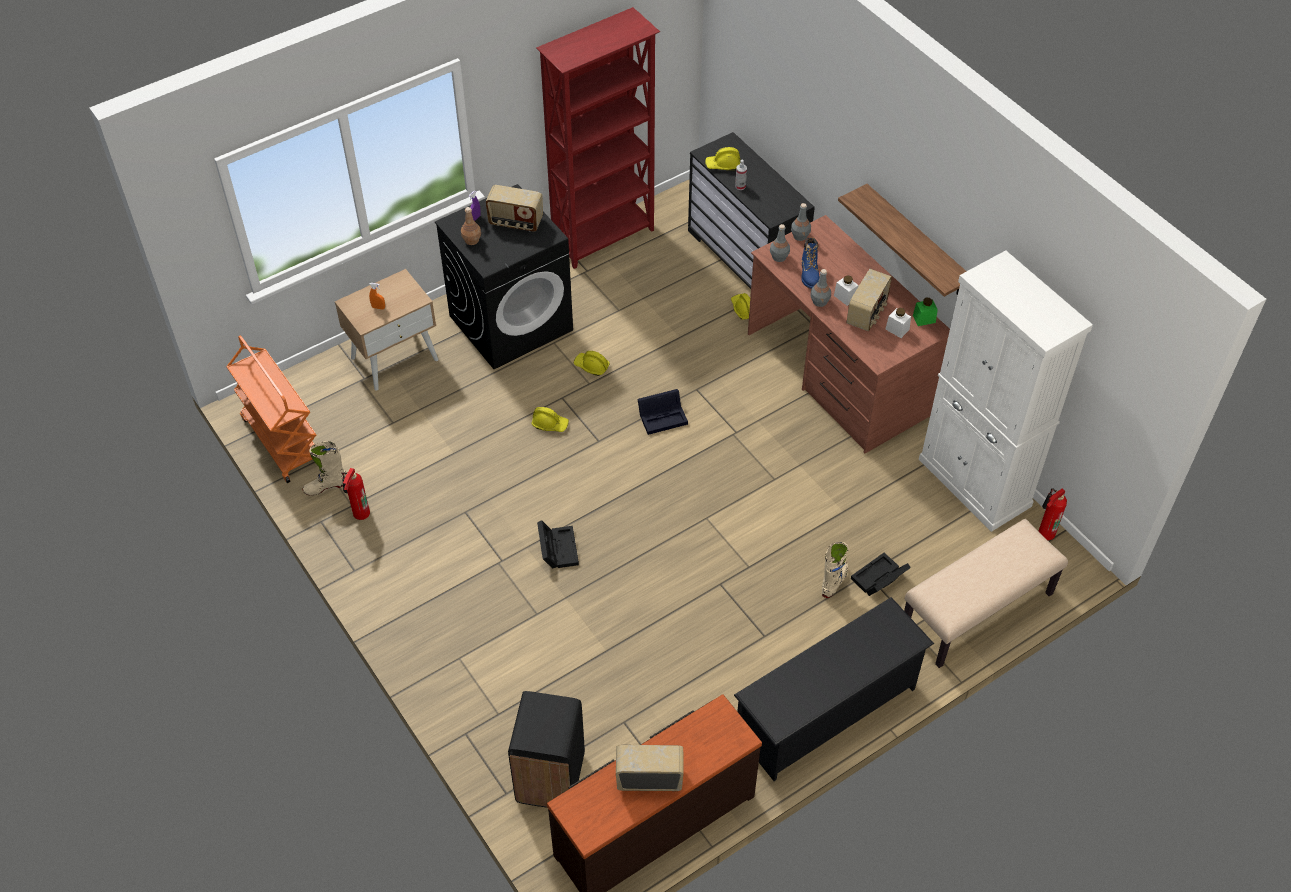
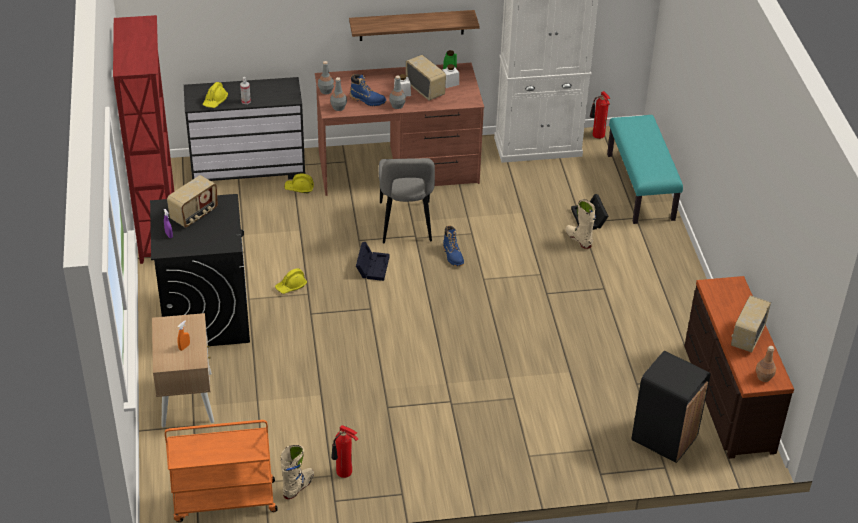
camera: 65 degrees left, 10 degrees down
(326, 486) = (298, 486): beige boot -> beige boot turned 150 degrees counterclockwise
(471, 240) = (193, 244): brown bottle -> brown bottle (763, 377)
(550, 424) = (333, 329): yellow hard hat -> none
(557, 548) = (459, 366): black storage box -> none
(725, 477) = (453, 256): none -> blue boot
(748, 417) = (406, 225): none -> grey chair
(826, 712) = (681, 283): black shoe rack -> none
(977, 611) = (641, 187): beige bench -> turquoise bench

